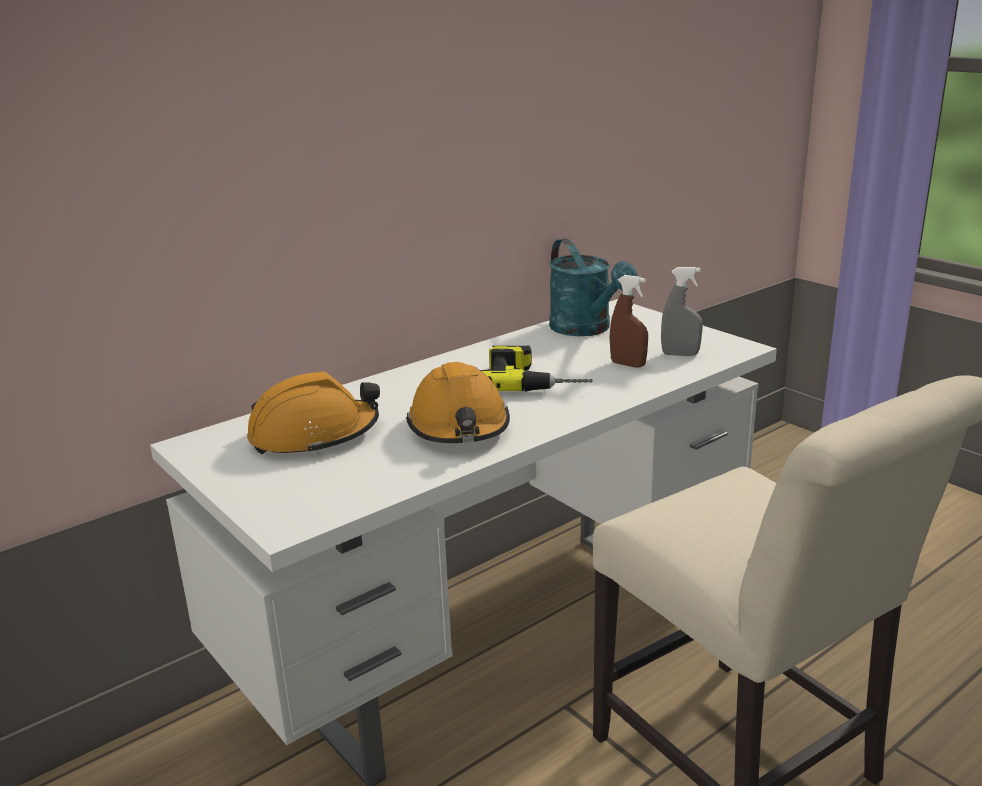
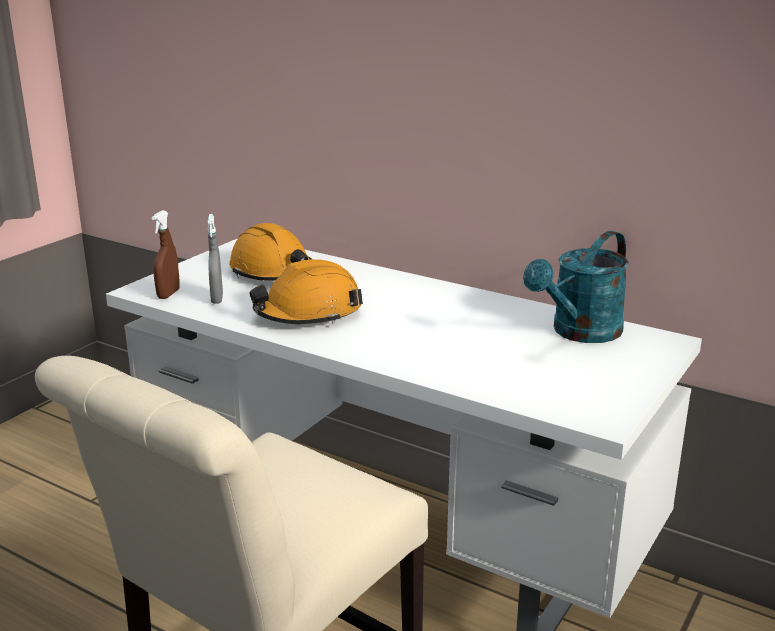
camera: 70 degrees right, 0 degrees up
(533, 379) = (425, 326): power drill -> none
(628, 364) = (495, 363): brown spray bottle -> brown spray bottle (168, 294)
(680, 354) = (548, 387): grey spray bottle -> grey spray bottle (217, 299)

